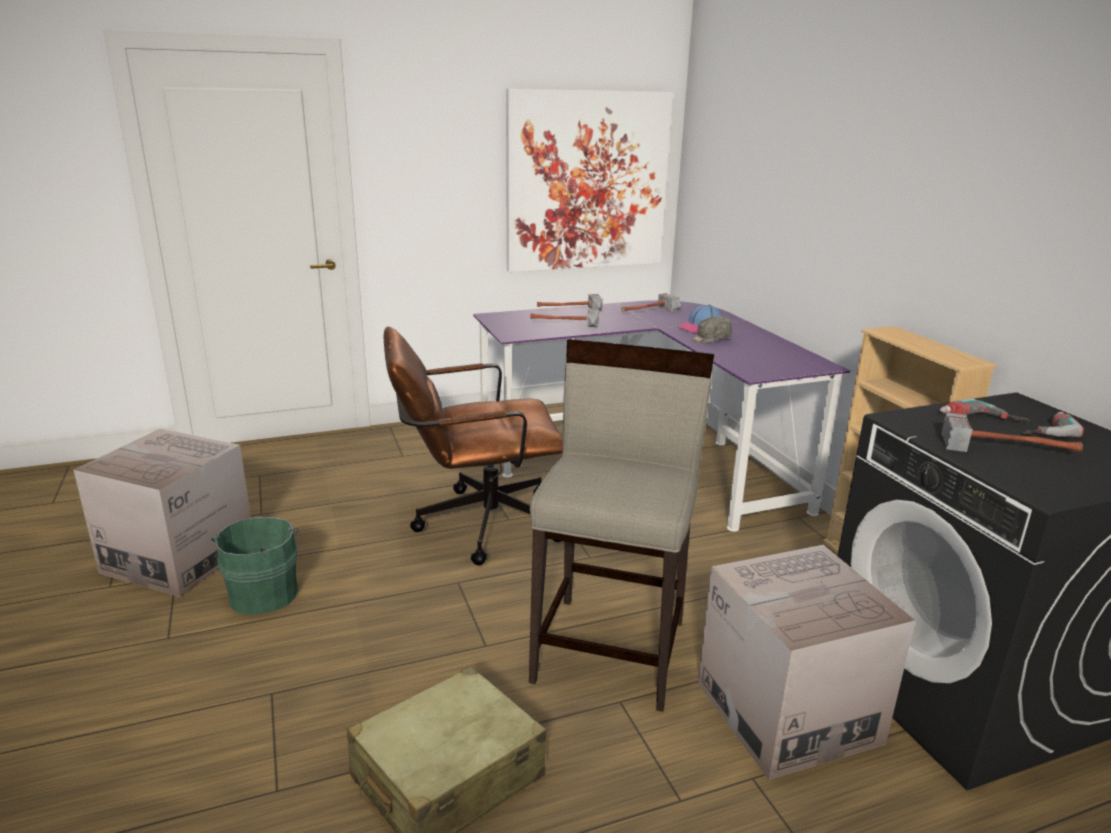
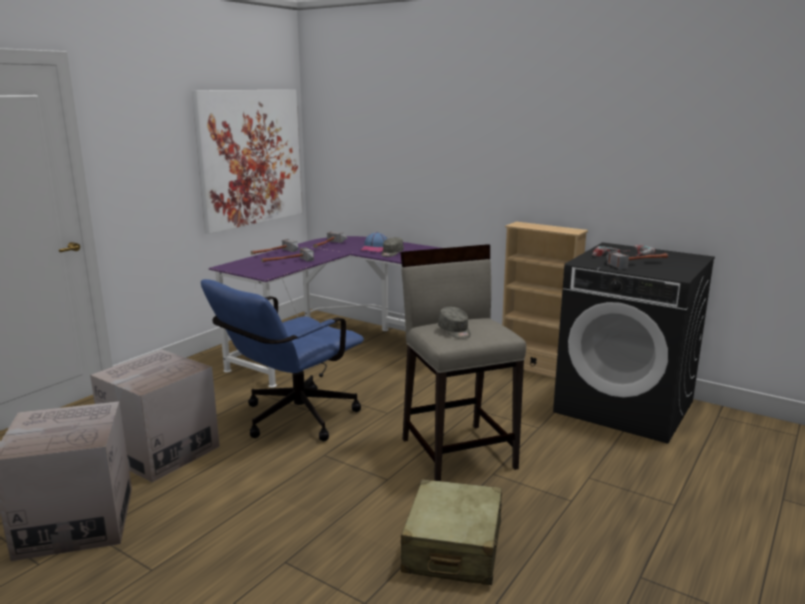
camera: 35 degrees left, 5 degrees down
(264, 592) = (189, 513): green bucket -> none
(476, 524) = (291, 420): brown office chair -> blue office chair
(597, 475) = (455, 331): none -> grey cap
(787, 712) = (571, 445): cardboard box -> cardboard box (162, 451)

